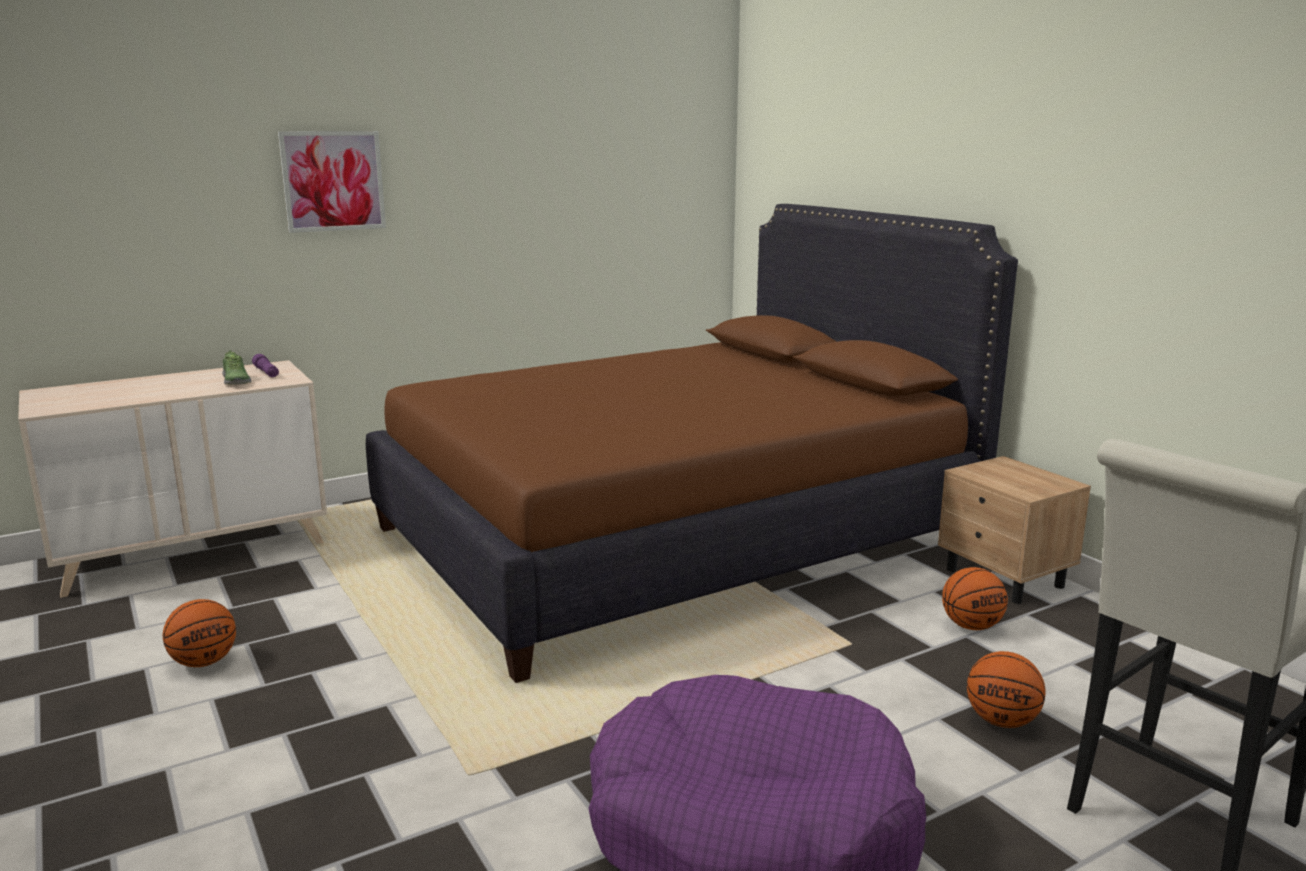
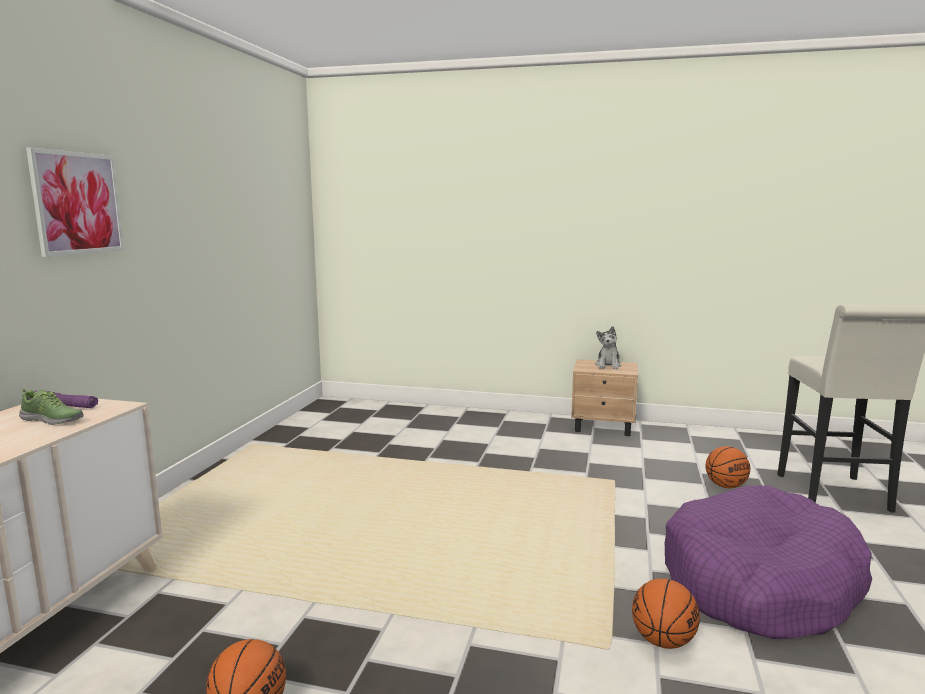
camera: 45 degrees left, 5 degrees down
(672, 537) = (418, 464): brown bed -> none
(971, 626) = (636, 452): basketball -> basketball (663, 641)
(1024, 477) = (608, 365): none -> plush toy

